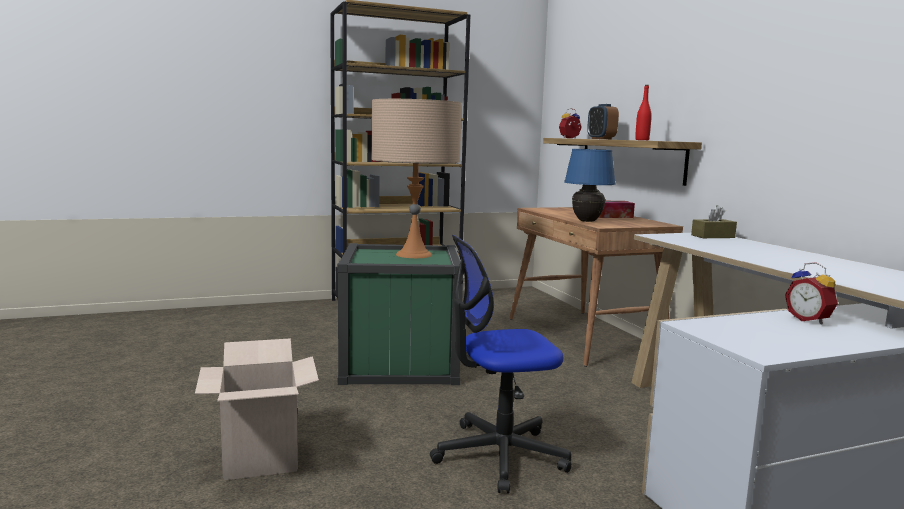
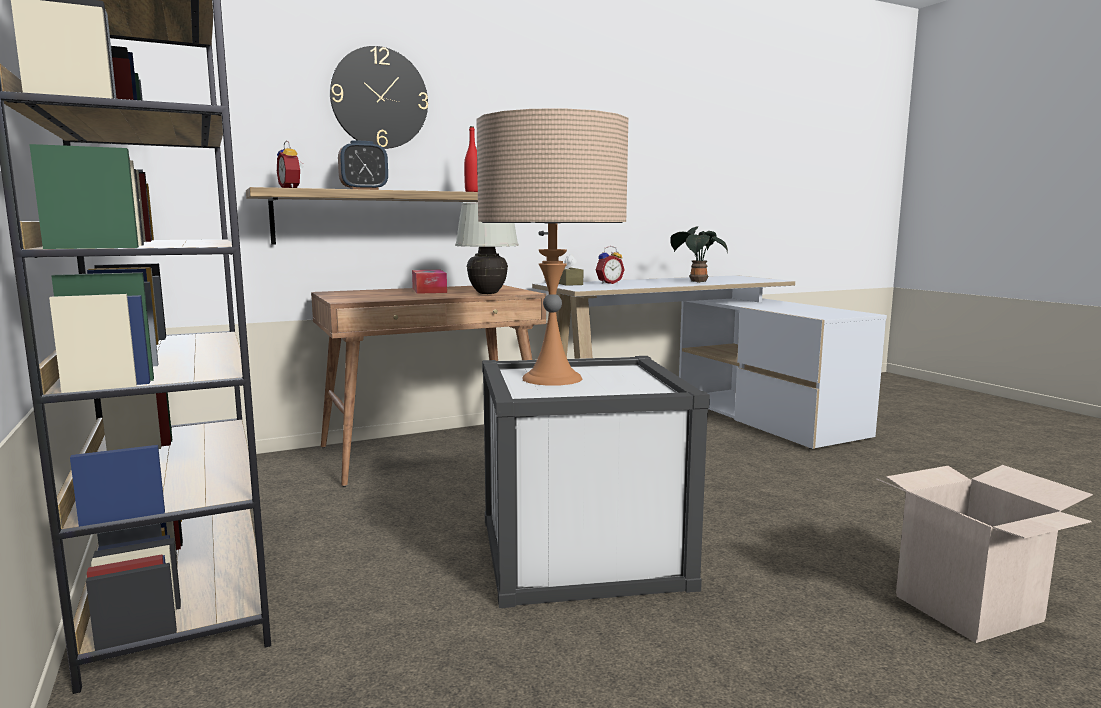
camera: 95 degrees left, 0 degrees up
(400, 363) = (582, 552): green storage box -> white storage box
(499, 455) = (803, 490): office chair -> none
(586, 221) = (487, 294): blue table lamp -> white table lamp
(637, 69) = (379, 98): none -> wall clock
(805, 266) = (696, 282): none -> potted plant
(809, 320) = (767, 306): alarm clock -> alarm clock (608, 283)

